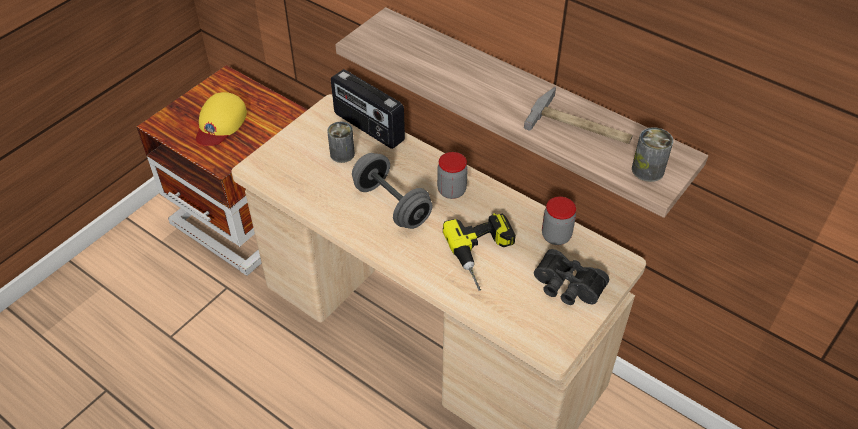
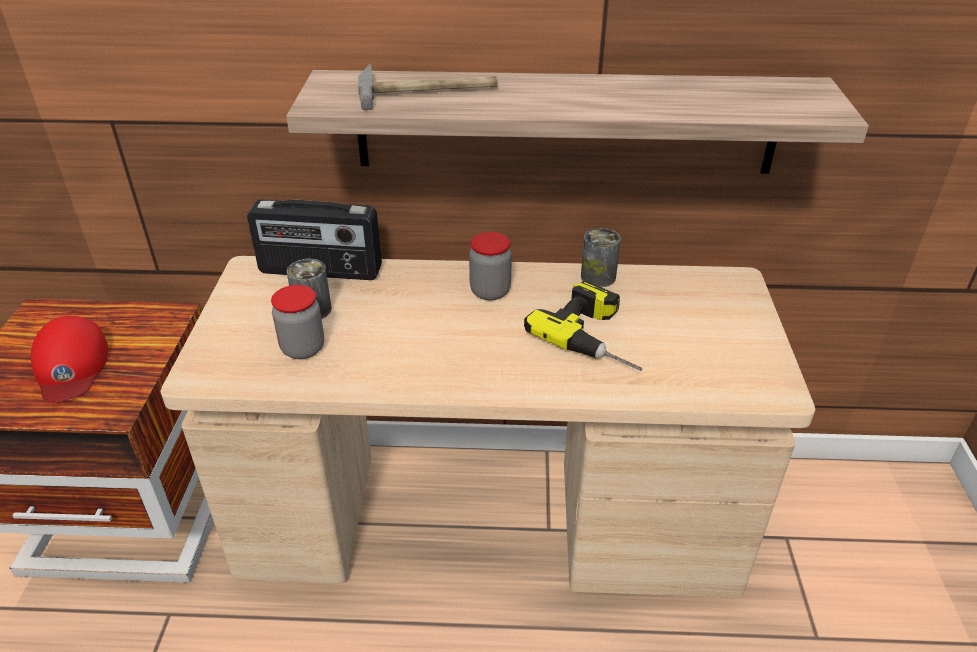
camera: 35 degrees left, 10 degrees down
(220, 123) = (71, 365): yellow cap -> red cap
(392, 205) = (433, 335): grey dumbbell -> none
(556, 236) = (649, 285): jar -> jar (303, 348)
(566, 287) = (717, 326): black binoculars -> none
(581, 125) = (683, 93): hammer -> hammer (428, 90)
(647, 170) = (802, 104): can -> can (598, 277)

